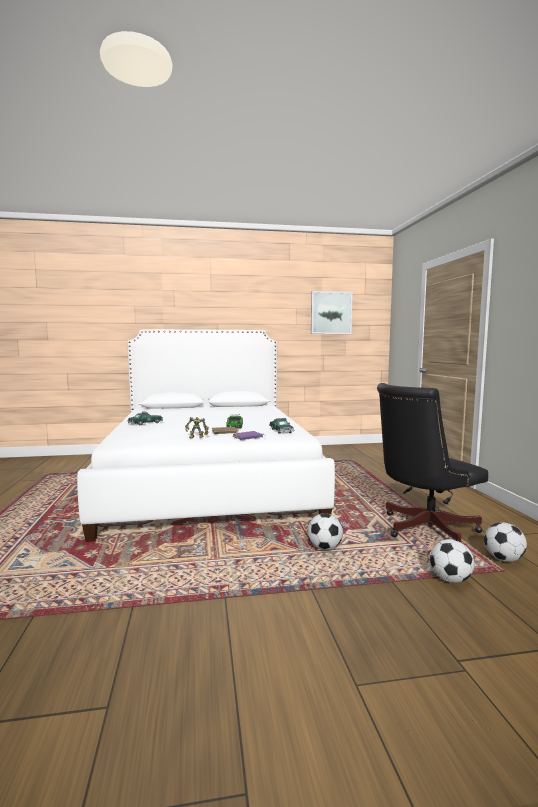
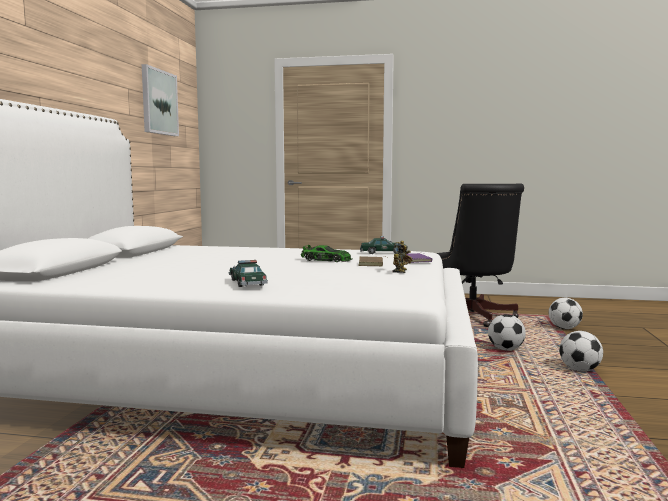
camera: 70 degrees left, 0 degrees up
(503, 559) = (531, 312): football -> football (580, 370)

